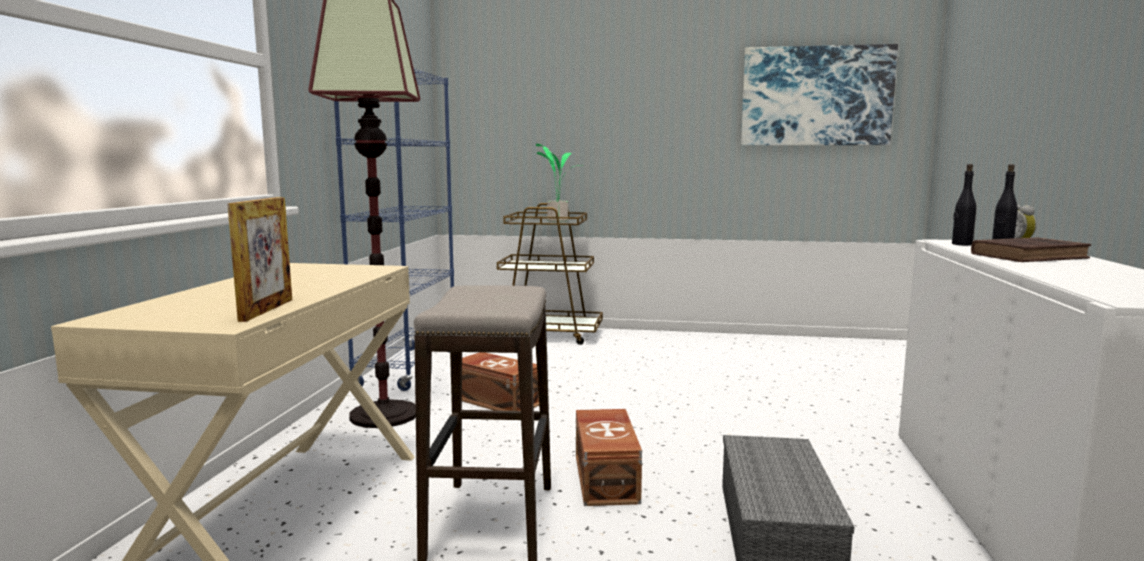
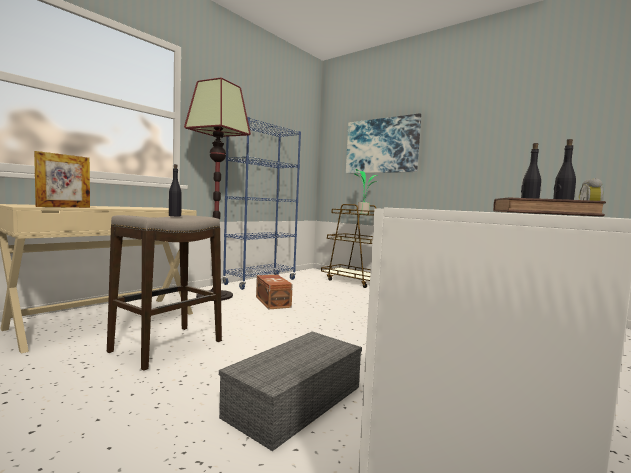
camera: 30 degrees right, 5 degrees down
(476, 294) = (175, 216): none -> black bottle
(607, 478) = (257, 345): brown storage box -> none
(816, 96) = (545, 133): picture -> picture (381, 146)

